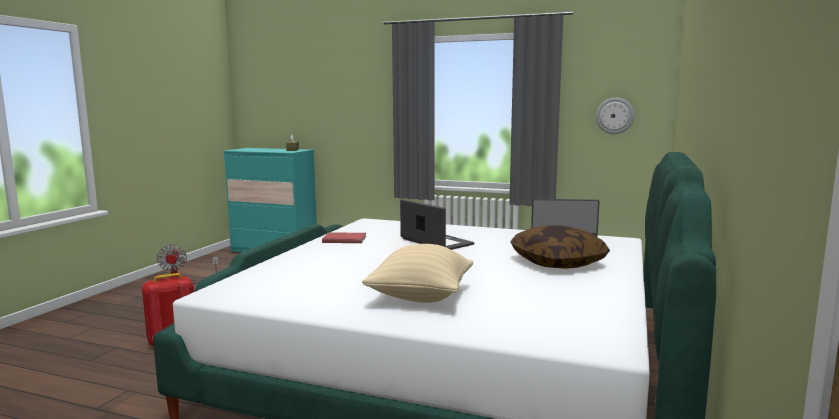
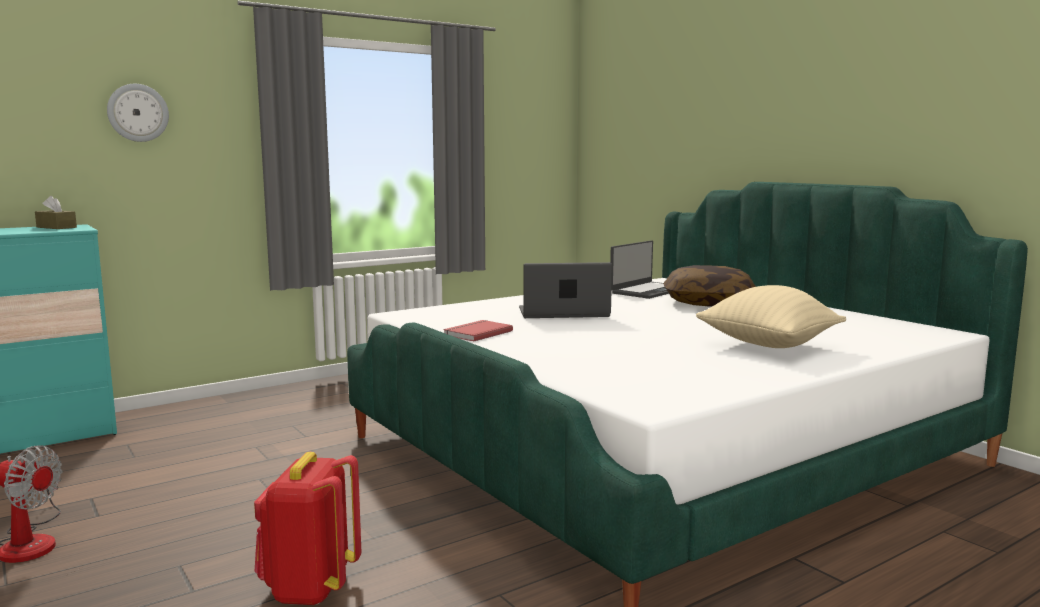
camera: 55 degrees left, 0 degrees up
(614, 116) = (529, 155): wall clock -> wall clock (138, 113)

